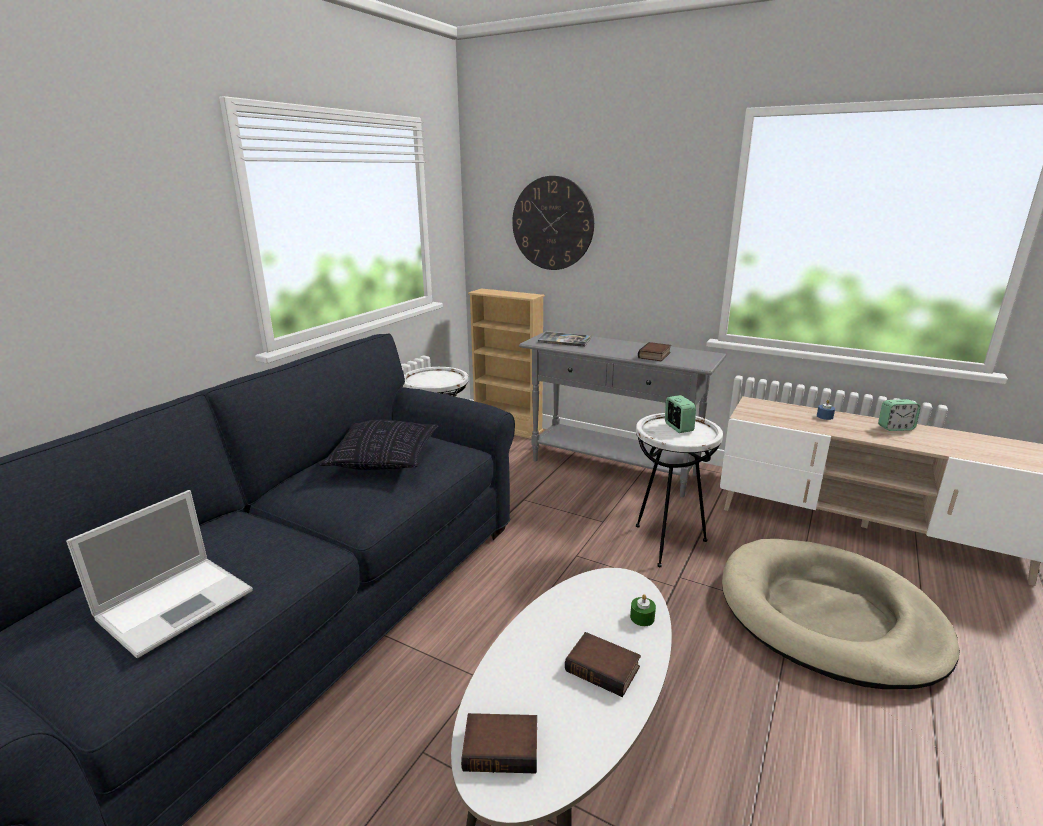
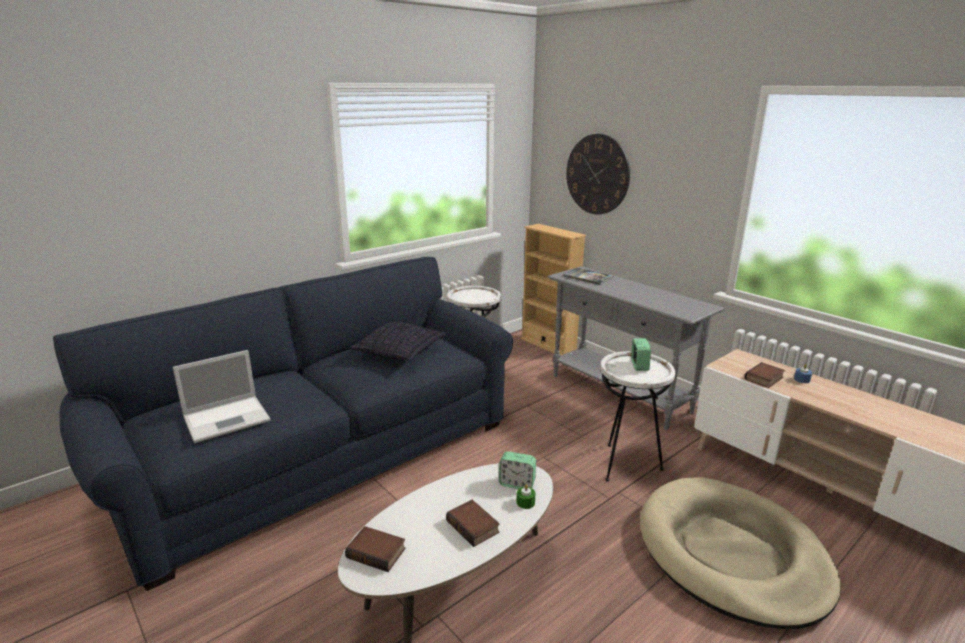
camera: 20 degrees right, 0 degrees up
(655, 355) = (654, 301): book -> book (764, 379)
(895, 428) = (867, 402): alarm clock -> alarm clock (517, 483)

